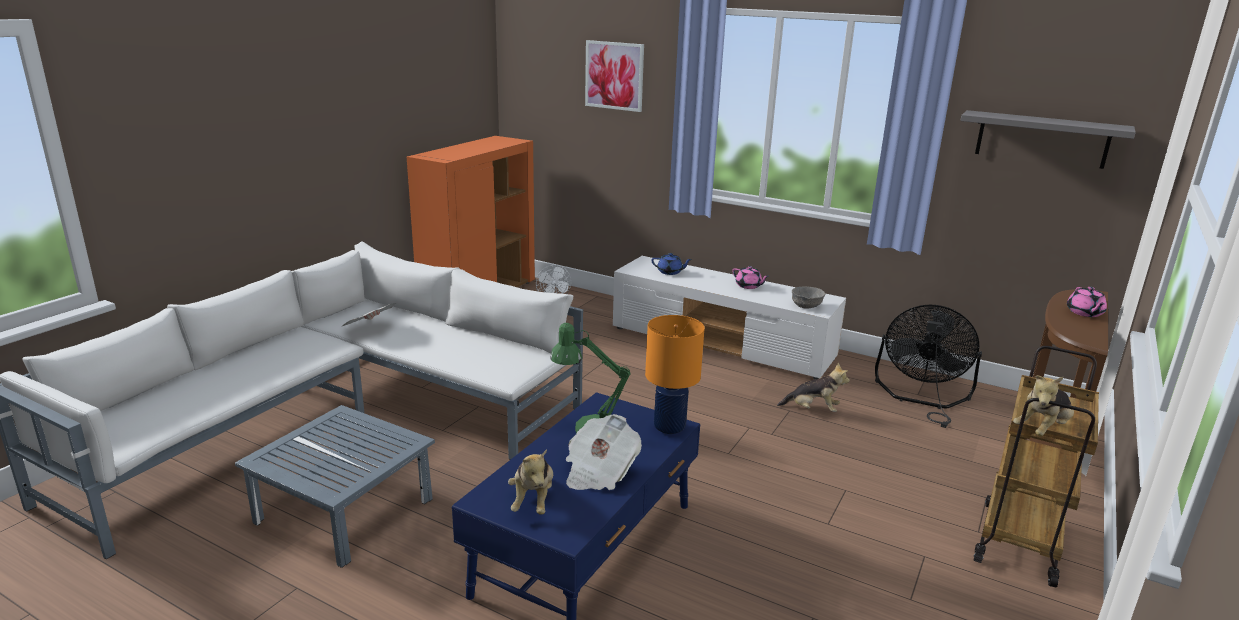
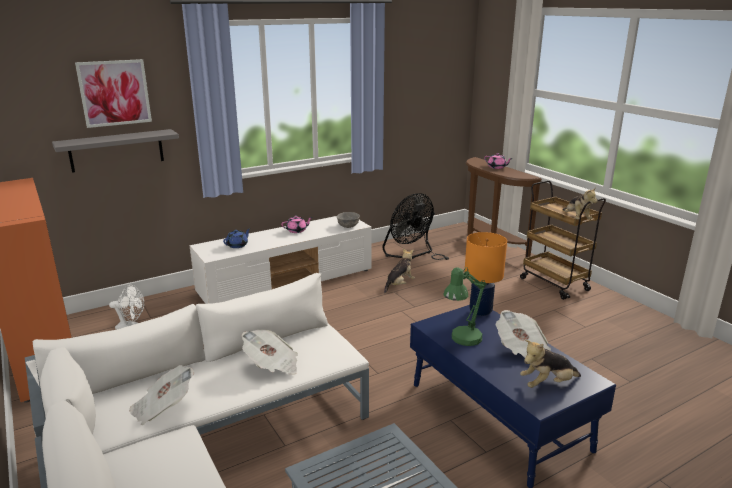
camera: 60 degrees left, 0 degrees up
(461, 349) = (272, 365): none -> newspaper
(533, 500) = (547, 384): plush toy -> plush toy turned 135 degrees clockwise
(1042, 139) = (421, 84): grey shelf -> grey shelf (116, 150)

